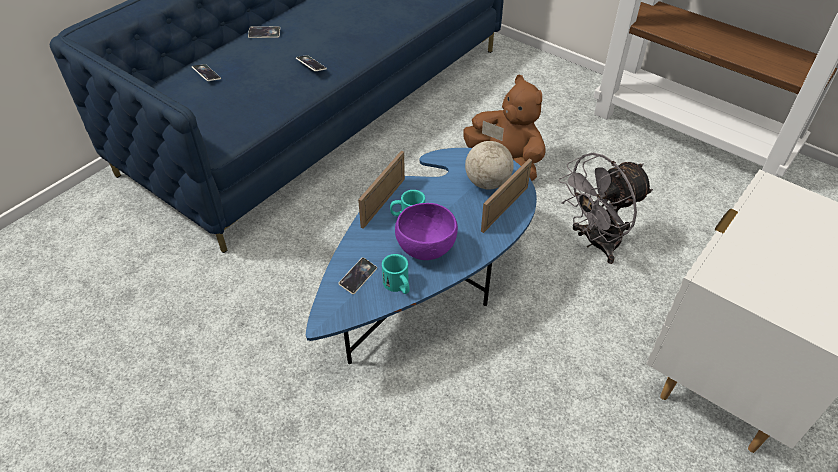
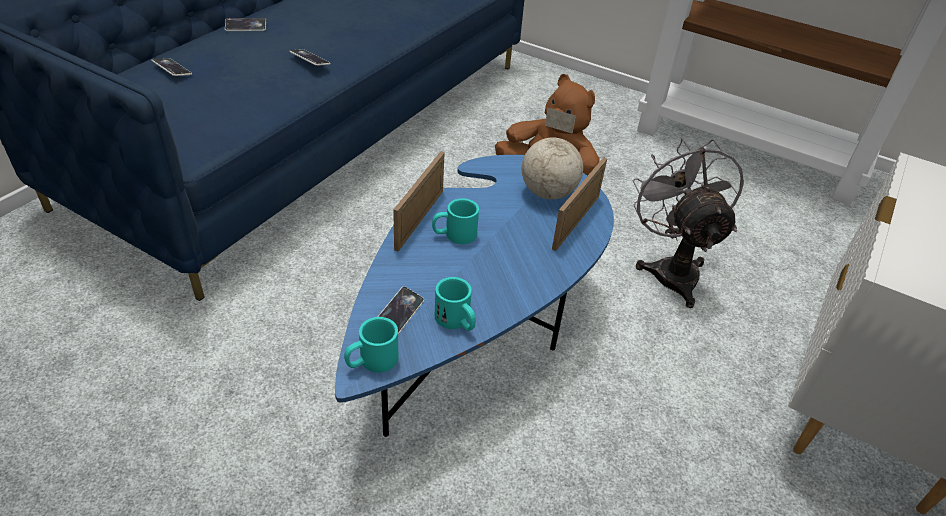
camera: 10 degrees left, 5 degrees down
(333, 313) = (371, 361): none -> turquoise mug
(427, 249) = (486, 274): purple bowl -> none
(595, 243) = (671, 269): grey fan -> grey fan turned 120 degrees clockwise

